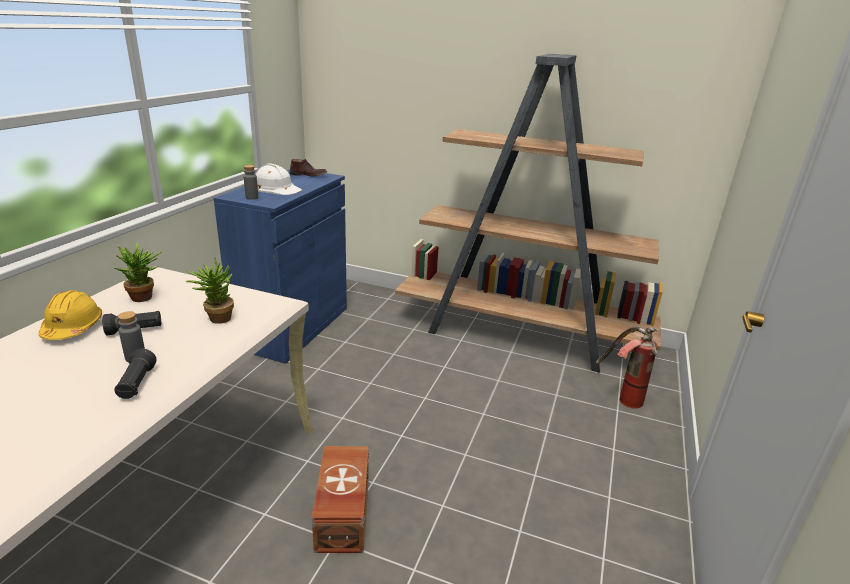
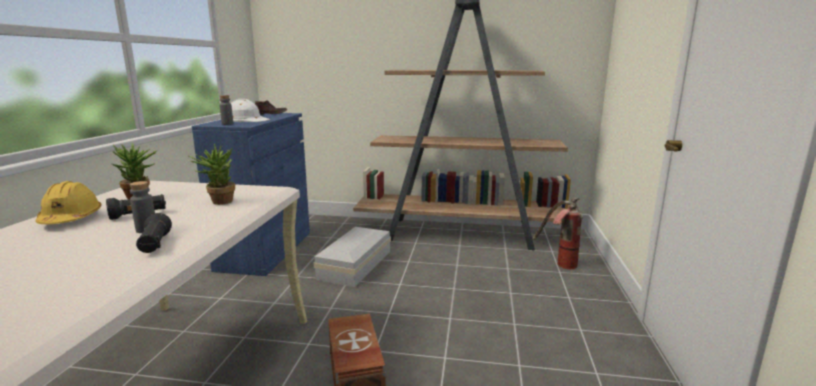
camera: 10 degrees left, 10 degrees down
(386, 362) = (357, 264): none -> white storage box

